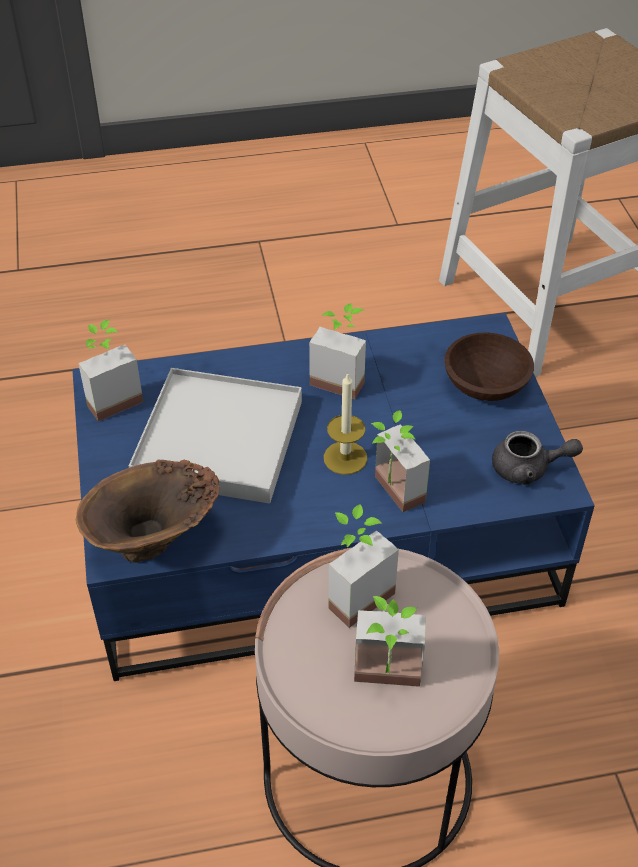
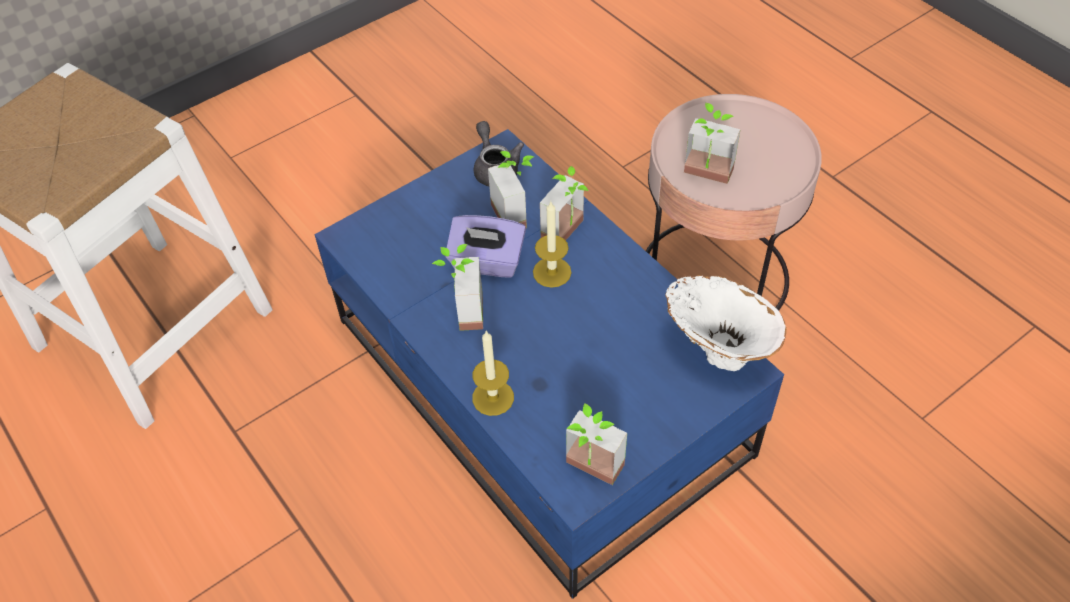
camera: 115 degrees left, 5 degrees up
(156, 544) = (718, 348): brown vase -> white vase
(219, 440) = (587, 361): white tray -> none
(230, 366) = (493, 397): none -> candle
(386, 682) = (755, 139): potted plant -> potted plant (517, 213)
(390, 415) = (487, 262): none -> purple tissue box
(485, 386) = (418, 217): brown bowl -> none

